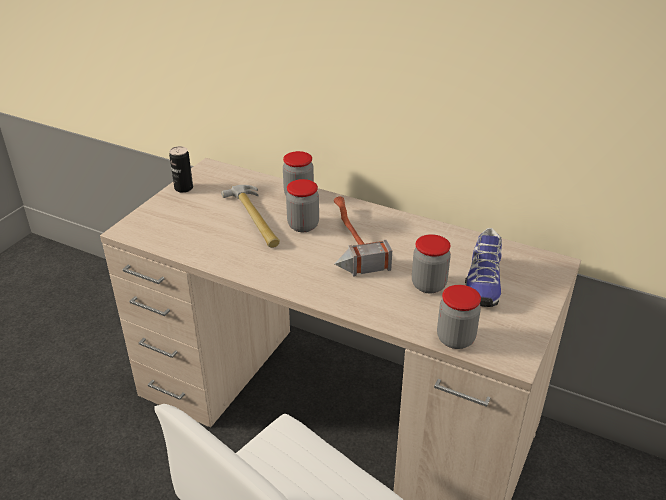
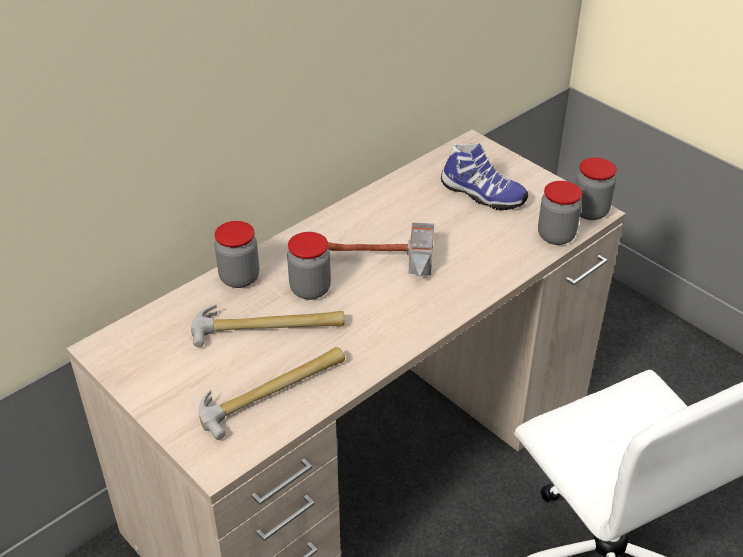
camera: 70 degrees left, 5 degrees up
(183, 188) = (142, 384): can -> none
(194, 235) = (274, 392): none -> hammer
(428, 285) = (469, 228): jar -> jar (590, 211)

